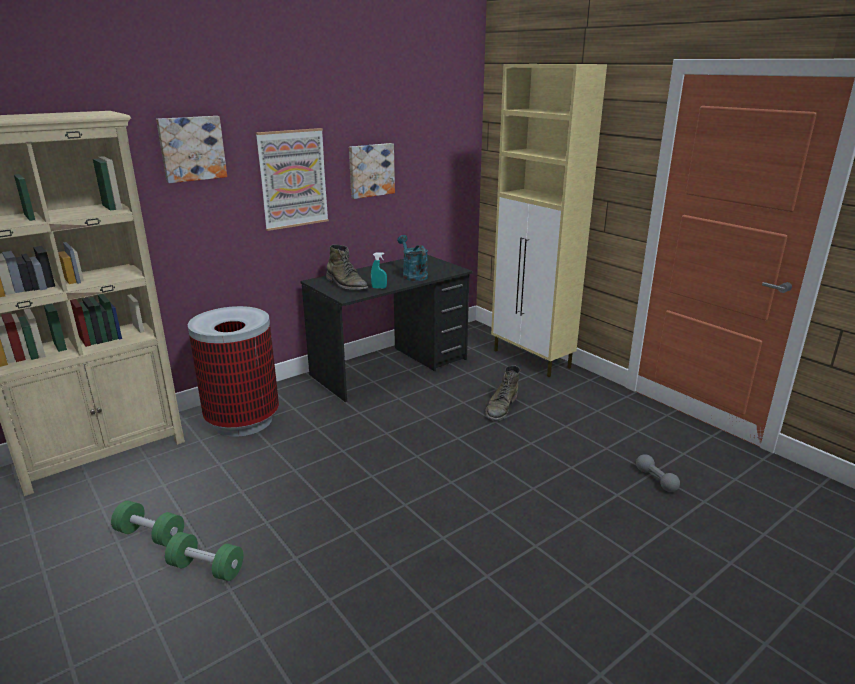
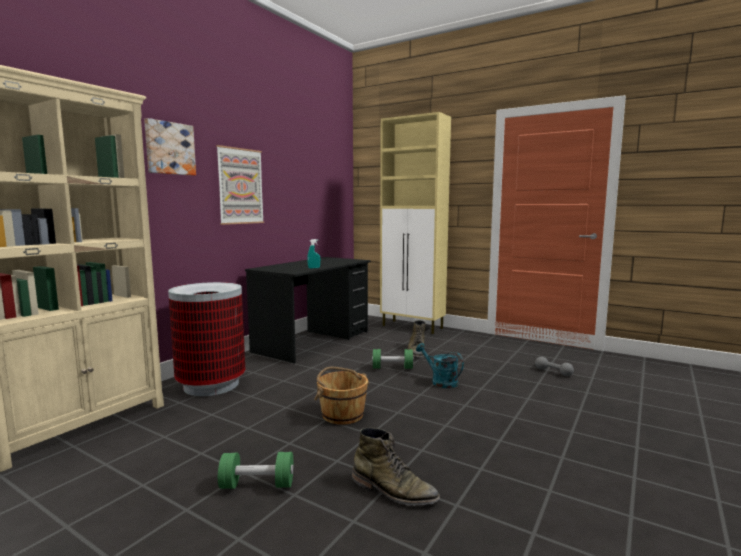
camera: 20 degrees left, 15 degrees down
(150, 535) = (178, 473): green dumbbell -> green dumbbell (392, 368)
(343, 494) = (342, 414): none -> brown bucket
(346, 285) = (286, 268): green boot -> green boot (394, 491)
(370, 170) = (290, 189): picture -> none
(413, 275) = (331, 263): turquoise watering can -> turquoise watering can (440, 381)

